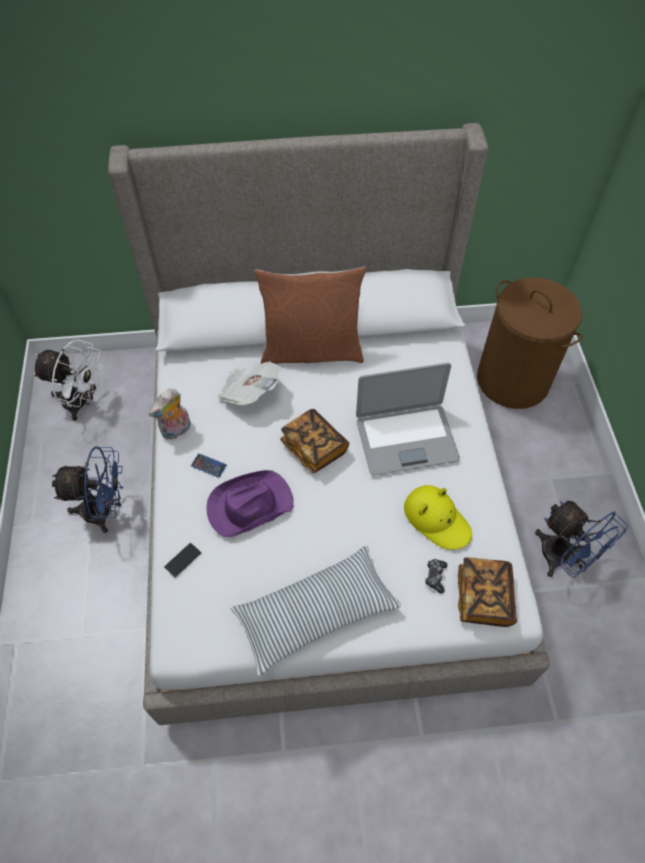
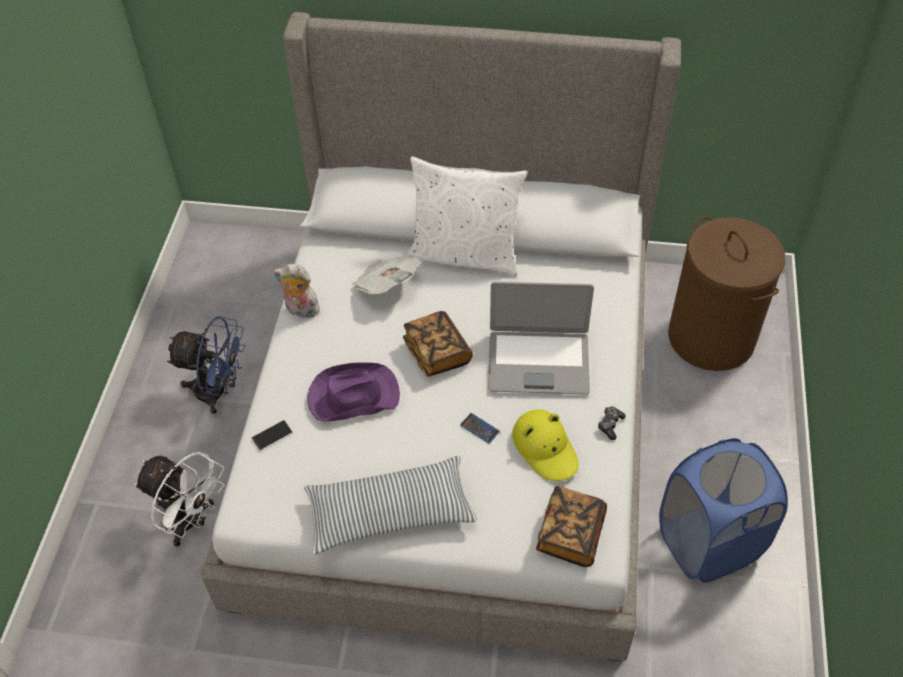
camera: 15 degrees right, 5 degrees down
(81, 402) = (223, 277): white fan -> white fan (191, 522)
(176, 431) = (300, 311): plush toy -> plush toy turned 45 degrees clockwise
(208, 465) = (323, 350): phone -> phone (479, 428)
(311, 350) = (465, 254): brown pillow -> white pillow
(435, 576) = (525, 503): game controller -> game controller (610, 425)
(562, 559) = (709, 542): blue fan -> blue laundry basket

